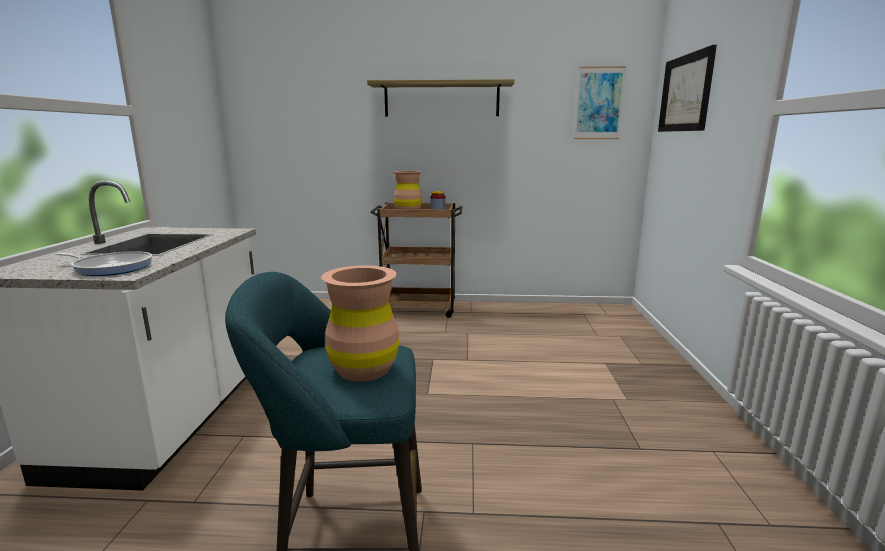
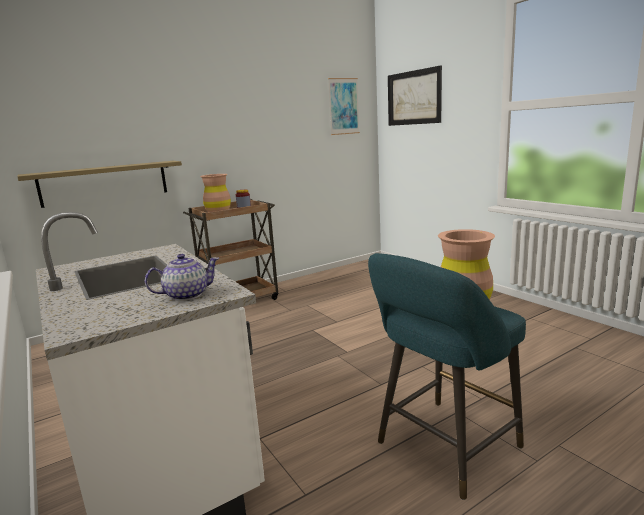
camera: 35 degrees left, 0 degrees up
(111, 268) = (186, 295): frying pan -> teapot
(441, 99) = (227, 106): shelf -> shelf (105, 183)

